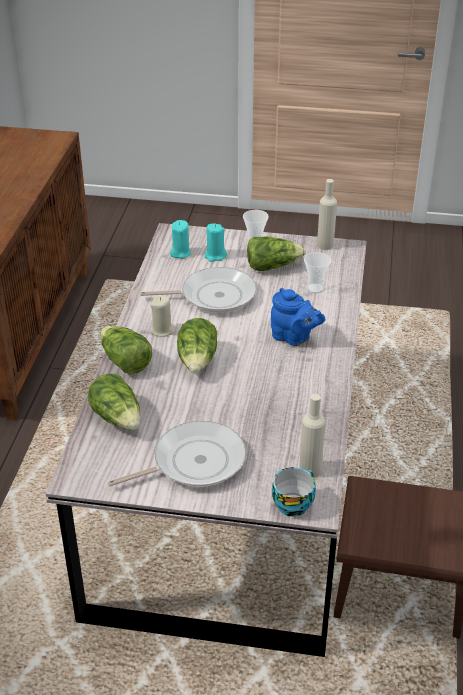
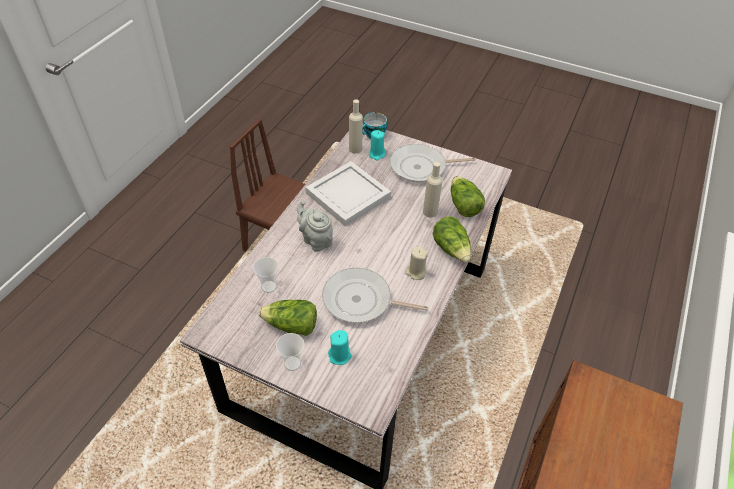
camera: 165 degrees left, 10 degrees up
(180, 253) = (373, 370): turquoise candle -> turquoise candle (377, 154)
(198, 360) = (396, 237): lettuce -> none
(281, 397) = (349, 195): none -> white tray
(293, 338) = (316, 240): blue teapot -> grey teapot
(325, 245) = (224, 342): beige bottle -> beige bottle (430, 212)

